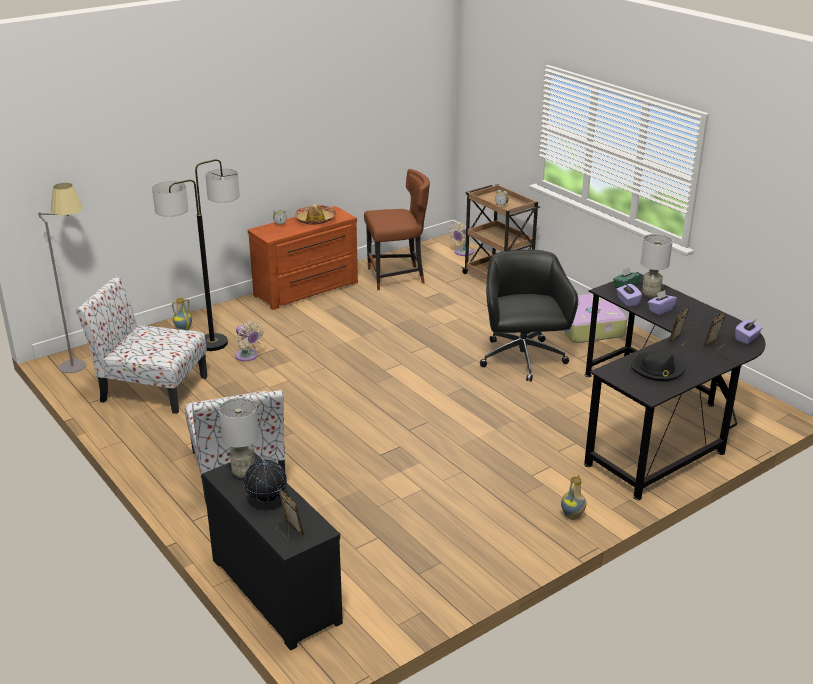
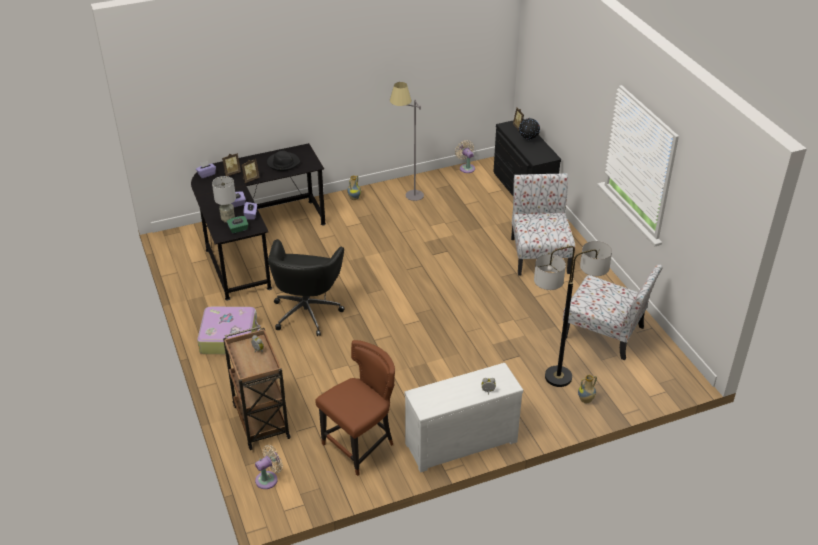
camera: 165 degrees left, 10 degrees up
(82, 361) = (670, 375): grey floor lamp -> grey floor lamp (407, 198)
(243, 472) = (539, 155): grey table lamp -> none
(248, 356) = (527, 355): beige fan -> beige fan (466, 167)
(307, 290) = (460, 440): brown dresser -> white dresser
(315, 220) = (449, 393): hat -> none
(397, 277) = (360, 445): brown chair -> brown chair turned 135 degrees clockwise

